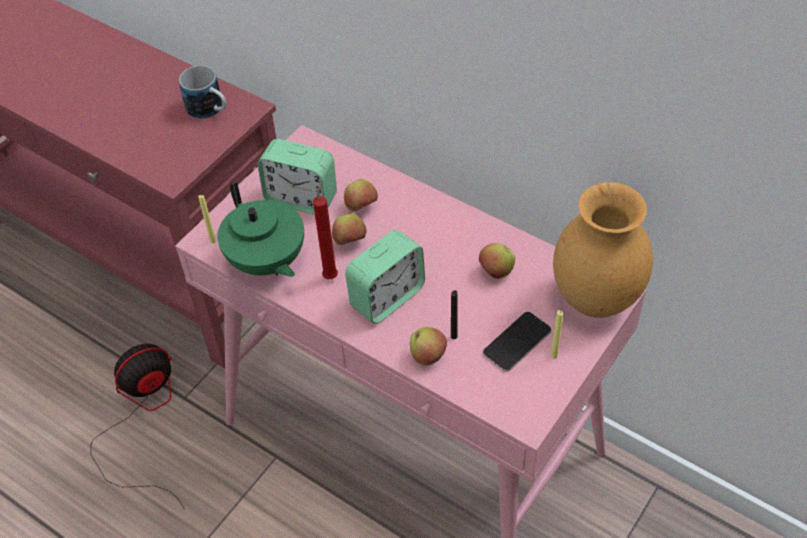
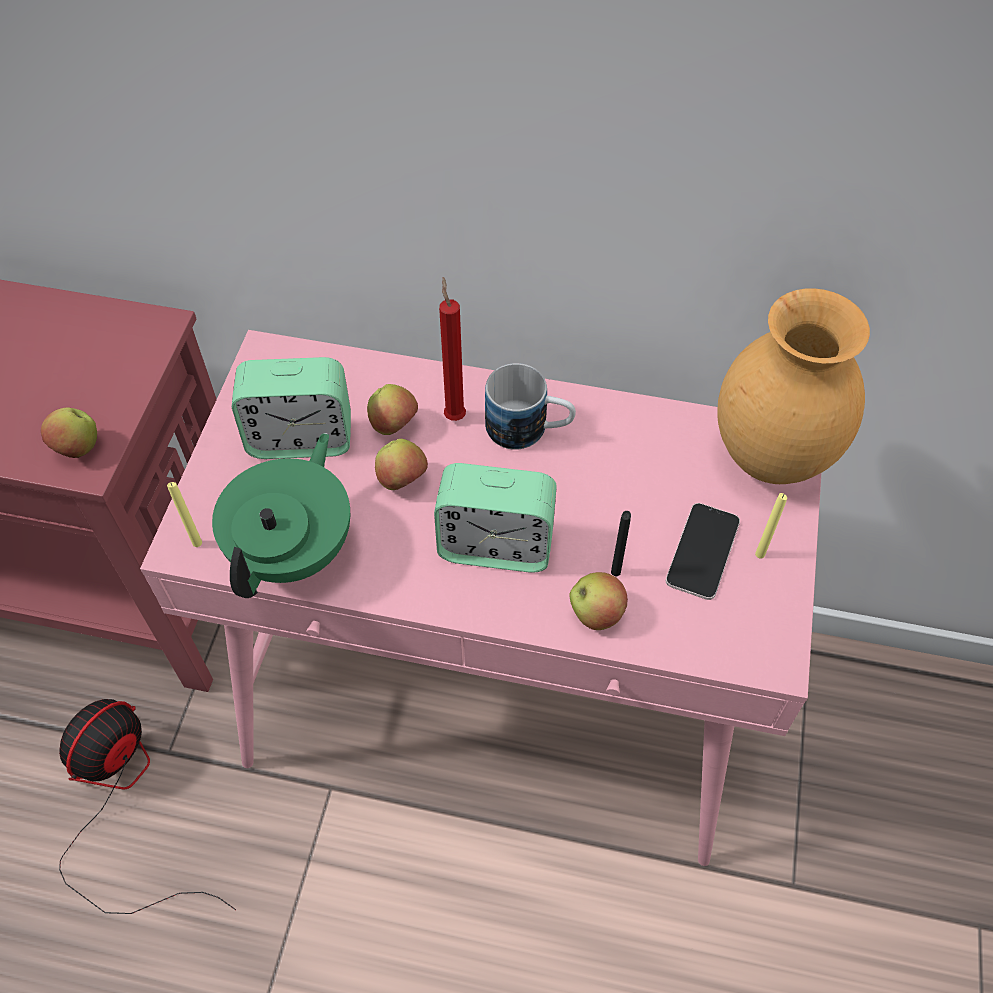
camera: 25 degrees left, 5 degrees up
(210, 110) = (99, 345): mug -> mug (529, 430)
(266, 262) = (294, 549): green teapot -> green teapot turned 105 degrees counterclockwise
(331, 275) = (399, 539): red candle -> red candle (454, 414)
(387, 297) = (495, 545): alarm clock -> alarm clock turned 75 degrees clockwise
(496, 272) = (624, 461): apple -> apple (78, 448)

